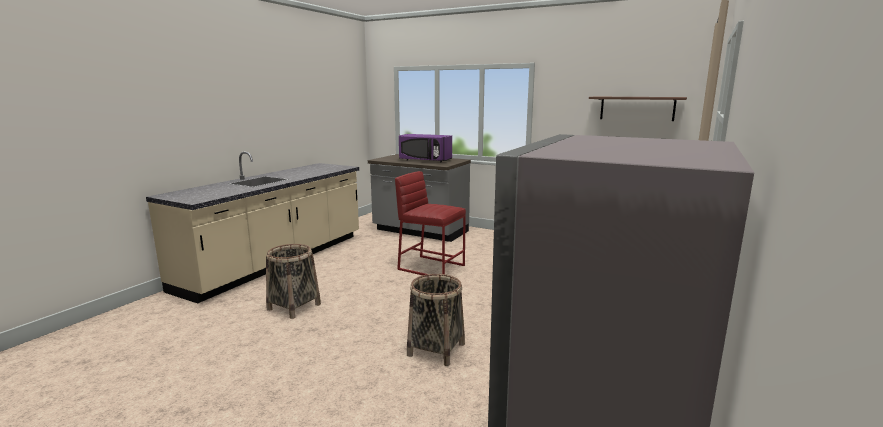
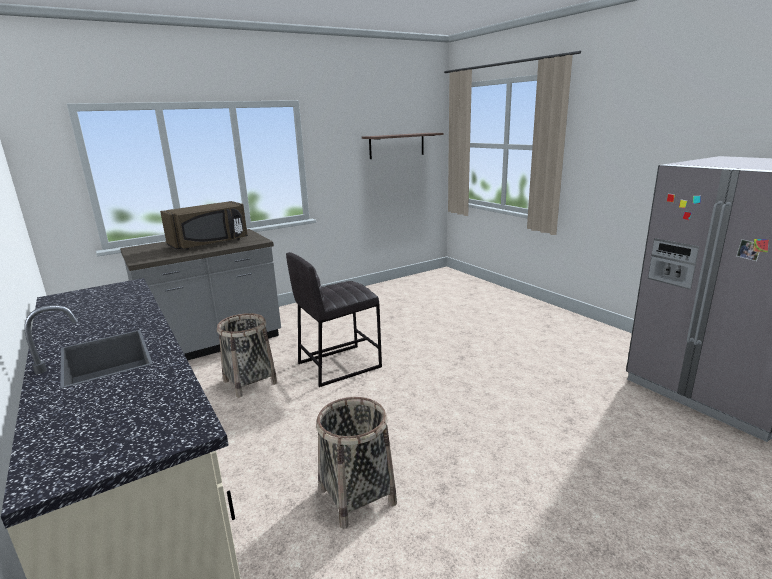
camera: 60 degrees left, 5 degrees up
(424, 160) = (210, 243): purple microwave -> brown microwave
(431, 267) = (338, 365): red stool -> grey stool
(436, 349) = (537, 410): basket -> basket (250, 382)

